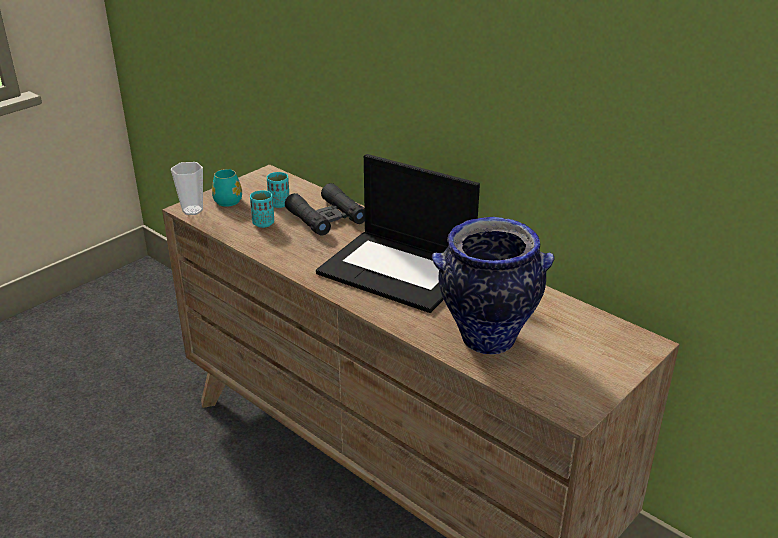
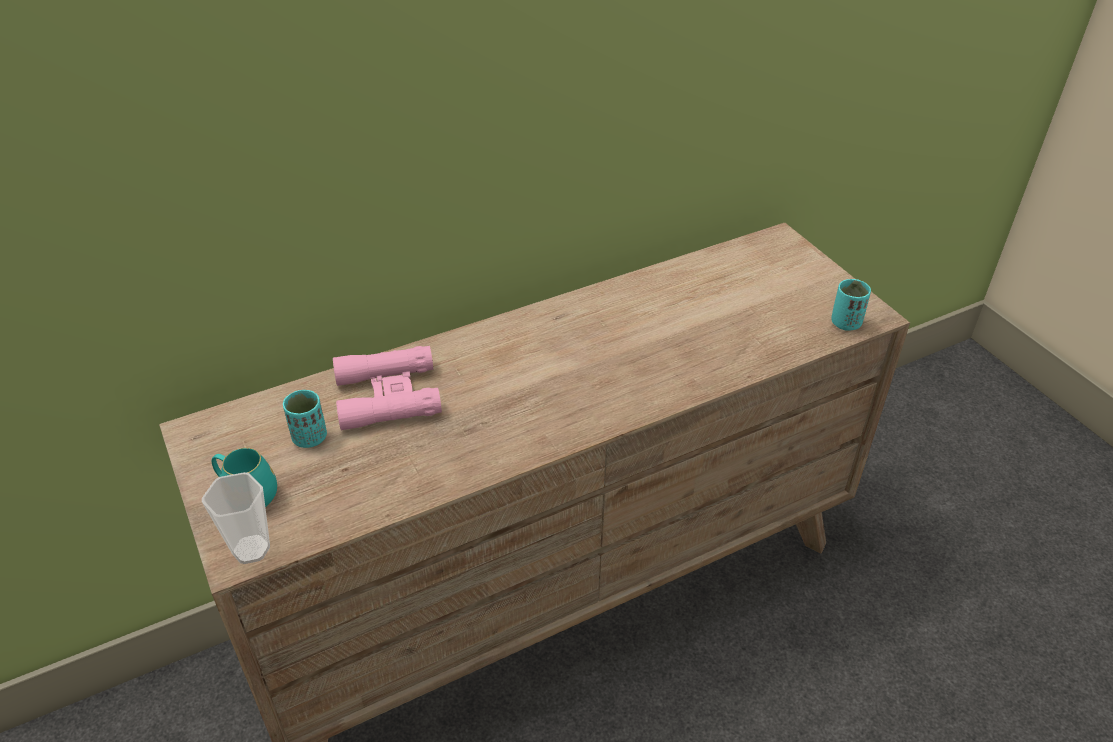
camera: 70 degrees left, 10 degrees up
(263, 223) = (359, 467): turquoise cup -> turquoise cup (845, 323)
(326, 217) = (388, 396): black binoculars -> pink binoculars
(398, 270) = (567, 362): laptop -> none
(486, 340) = (740, 335): vase -> none

